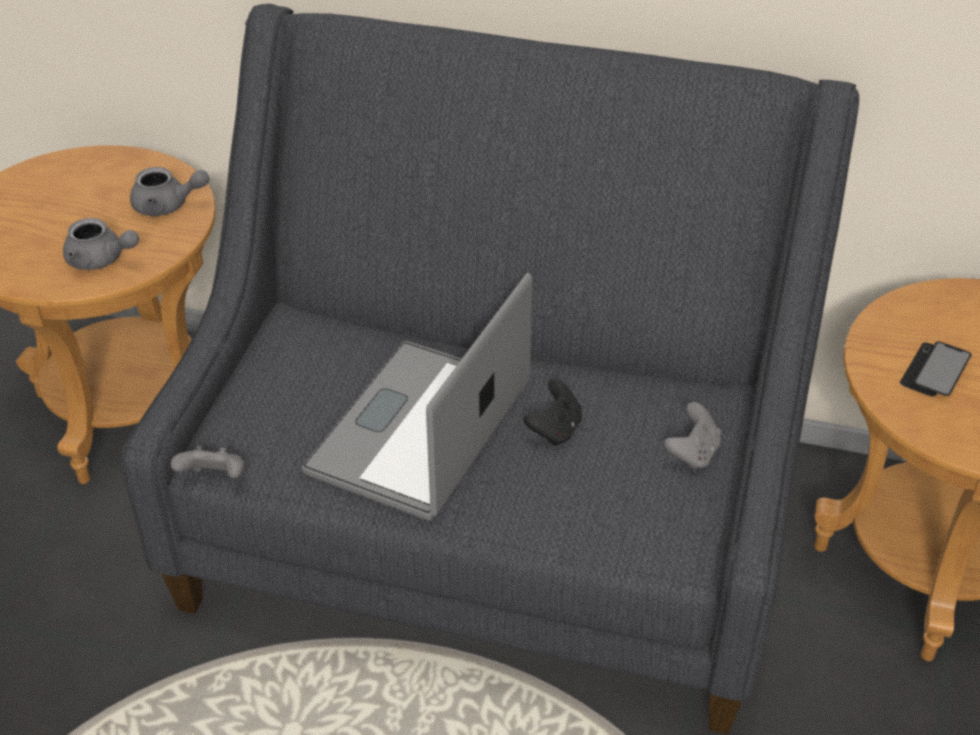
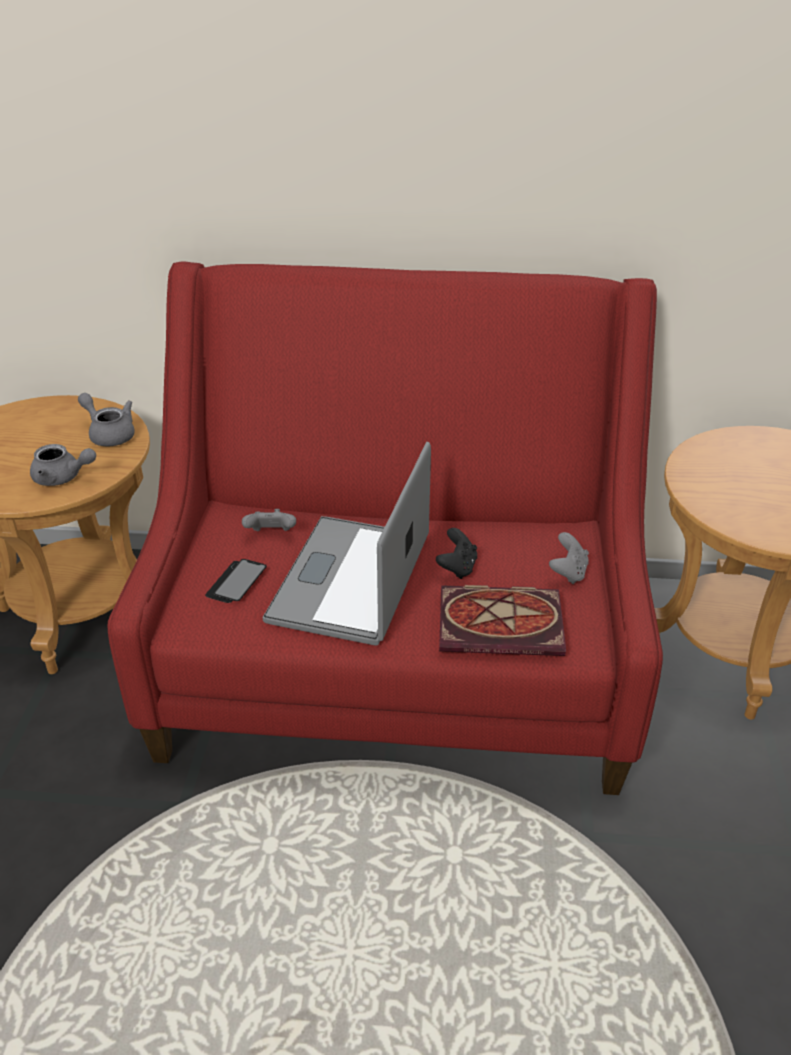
camera: 10 degrees left, 5 degrees down
(168, 206) = (109, 434): grey teapot -> grey teapot turned 135 degrees counterclockwise
(215, 479) = (191, 636): grey game controller -> grey game controller (271, 534)
(490, 532) = (395, 669): grey sofa -> red sofa
(591, 512) = (503, 624): none -> book
(935, 371) = (737, 489): phone -> phone (236, 582)

